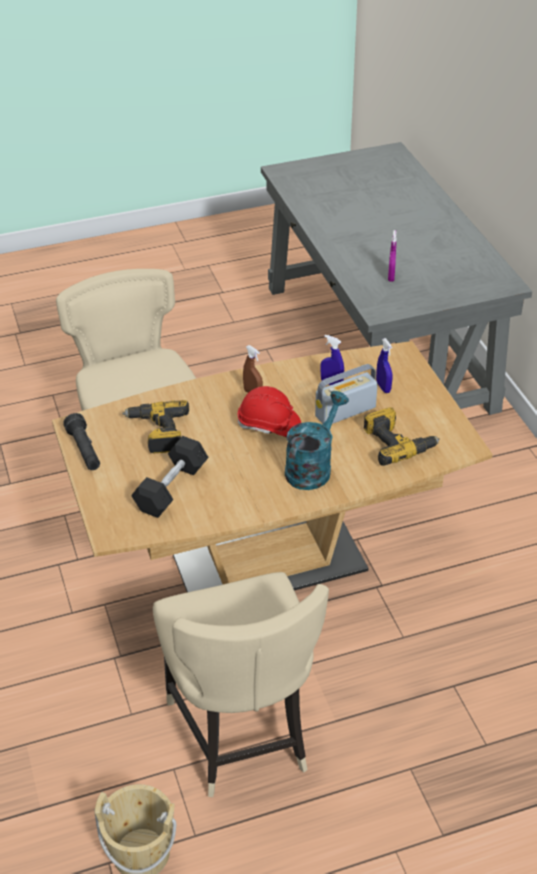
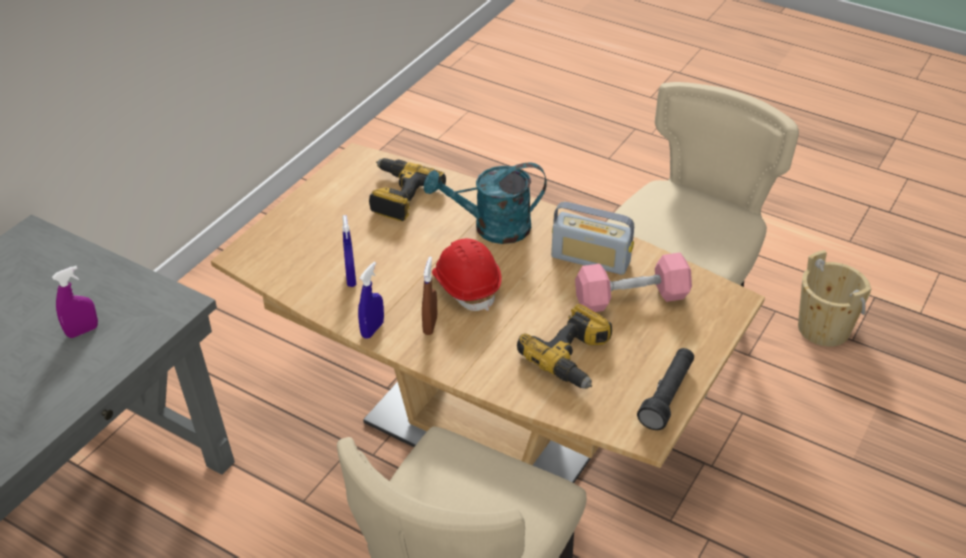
camera: 130 degrees left, 0 degrees up
(171, 488) = (631, 298): black dumbbell -> pink dumbbell
(345, 412) = (387, 247): radio -> radio (590, 259)
(383, 387) = (319, 242): blue spray bottle -> blue spray bottle (372, 329)

